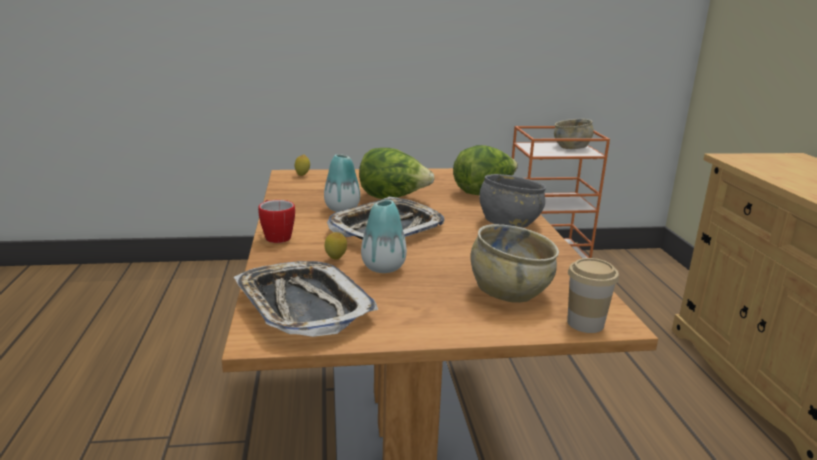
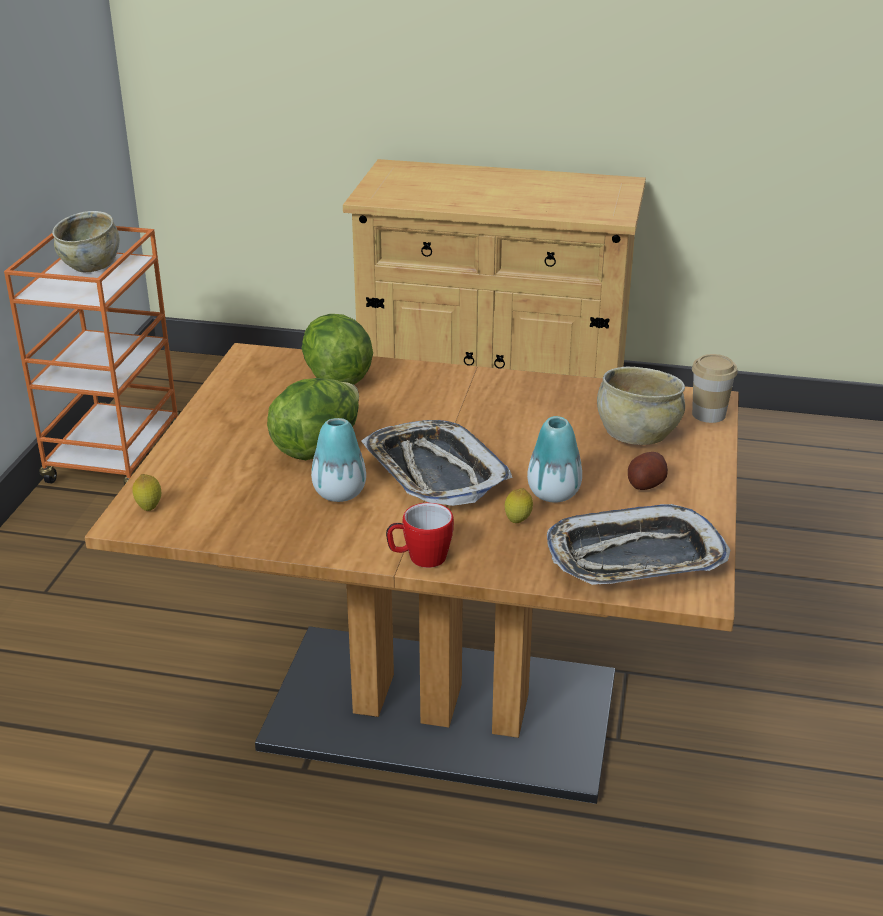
camera: 70 degrees left, 10 degrees up
(425, 302) = (645, 484): none -> potato
(509, 223) = (457, 388): grey bowl -> none

